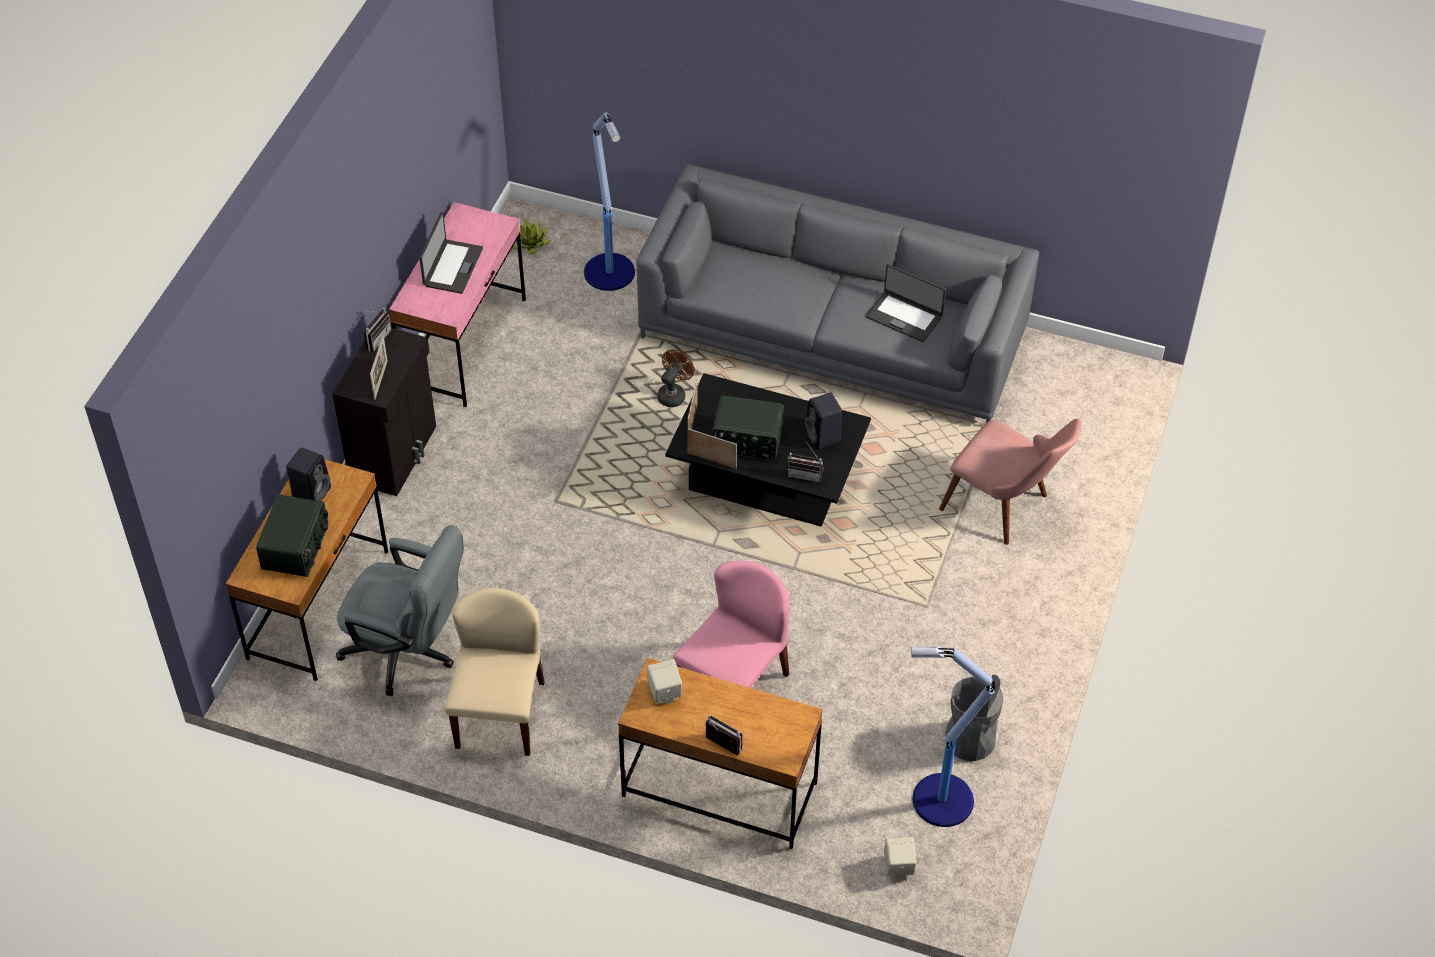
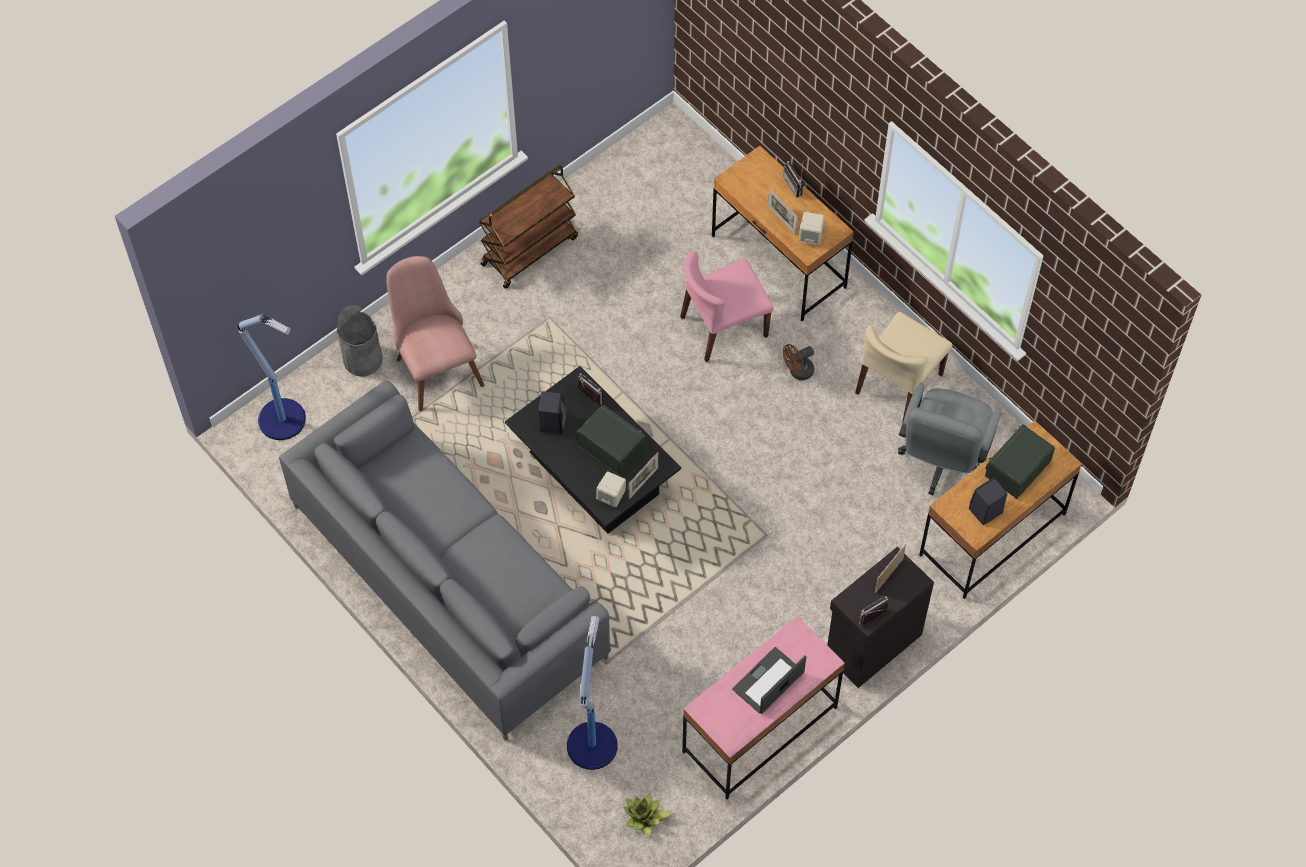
camera: 150 degrees left, 10 degrees up
(408, 652) = (942, 462): grey office chair -> grey office chair turned 120 degrees counterclockwise
(673, 394) = (615, 589): brown fan -> brown fan (798, 372)
(712, 460) = (649, 443): picture frame -> picture frame (782, 220)
(898, 867) = (696, 162): beige speaker -> beige speaker (611, 496)
(904, 316) = (415, 487): laptop -> none
(940, 800) = (639, 188): floor lamp -> floor lamp (284, 420)
(970, 739) = (591, 216): grey trash can -> grey trash can (363, 359)
(1006, 668) = (529, 250): none -> brown cart

